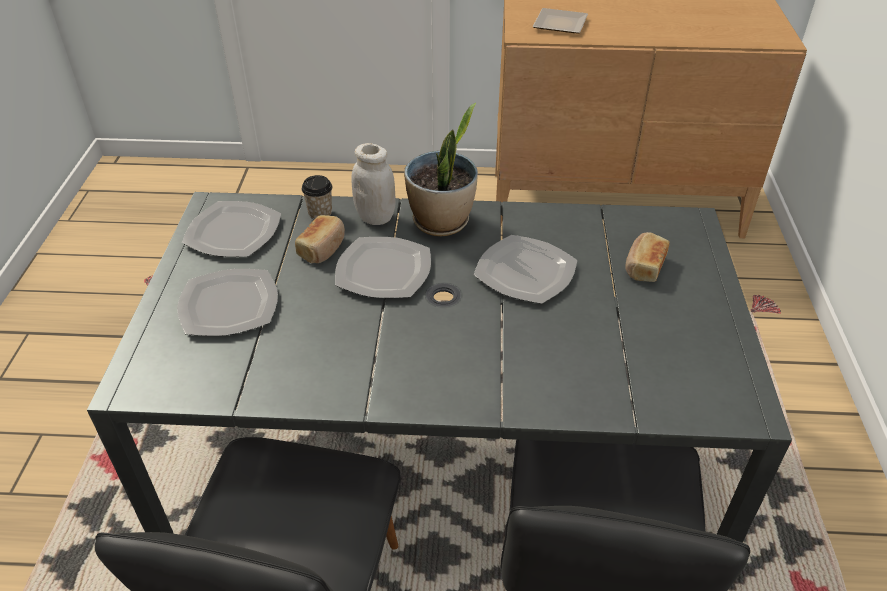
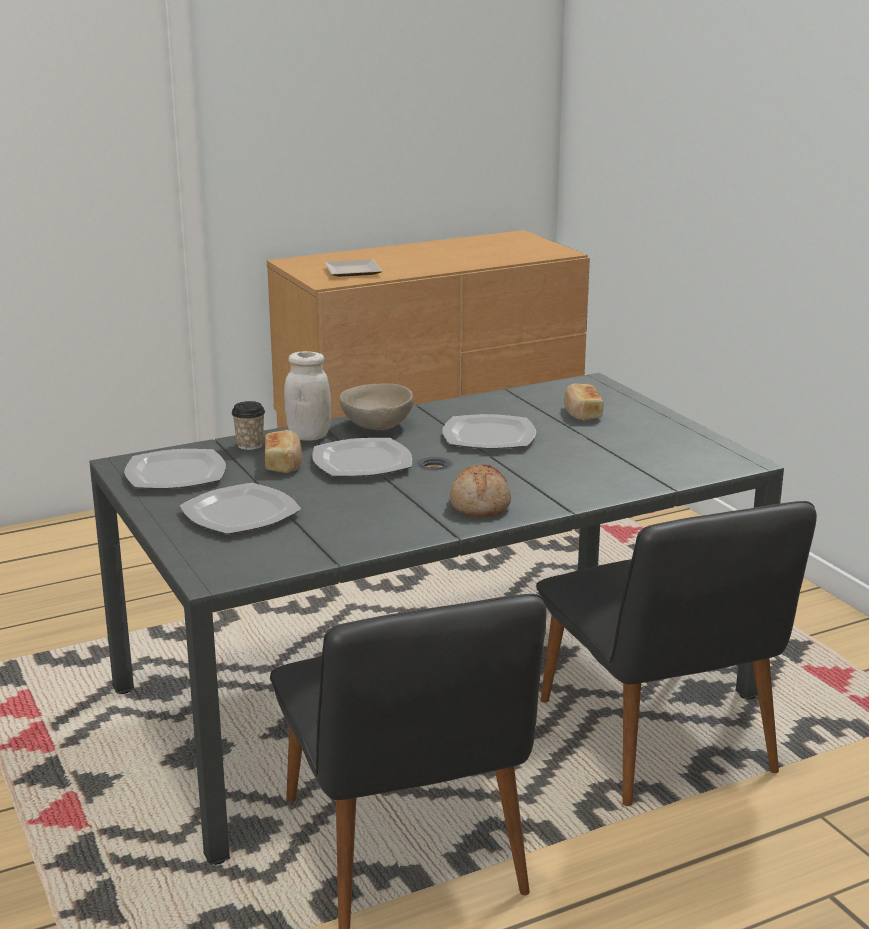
camera: 30 degrees left, 20 degrees down
(429, 375) = (481, 504): none -> bread
(441, 222) = (376, 426): potted plant -> beige bowl

